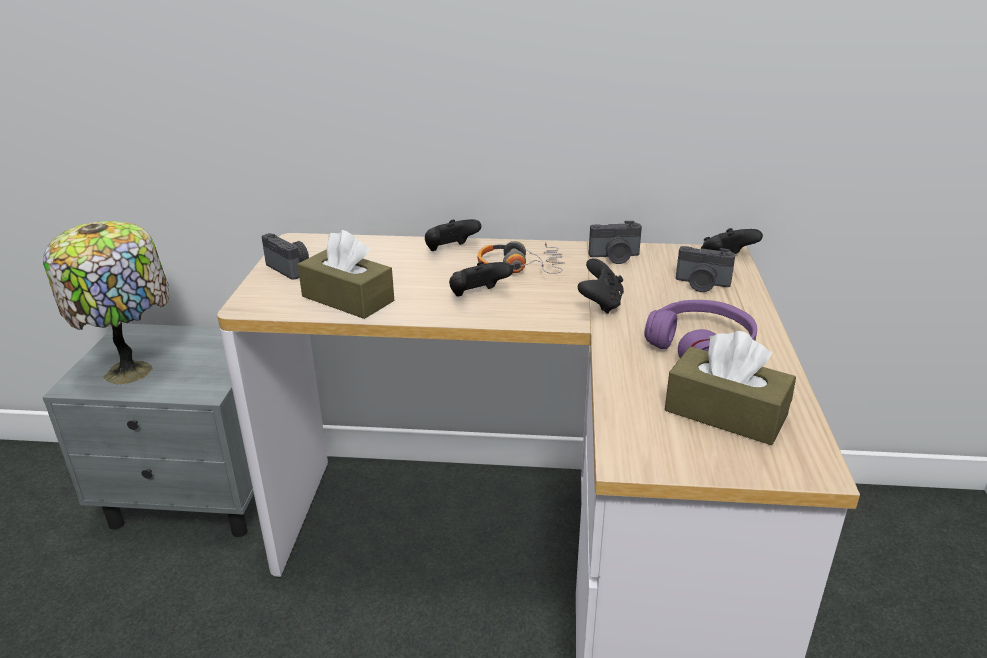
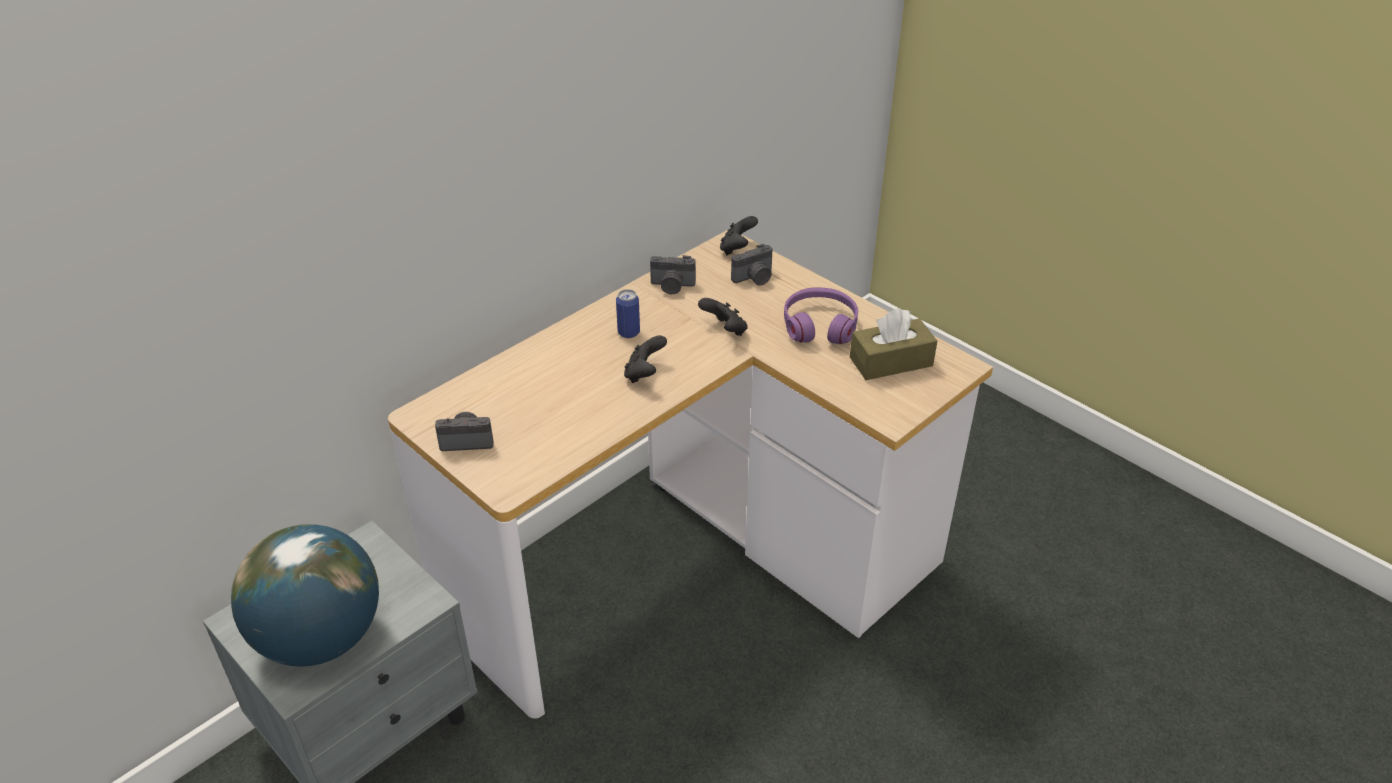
camera: 50 degrees left, 10 degrees up
(132, 370) = (322, 638): table lamp -> globe
(348, 299) = (565, 434): brown tissue box -> none
(450, 250) = (555, 348): black game controller -> none
(520, 267) = (628, 332): headphones -> can
(615, 257) = (672, 286): camera -> camera turned 60 degrees clockwise

